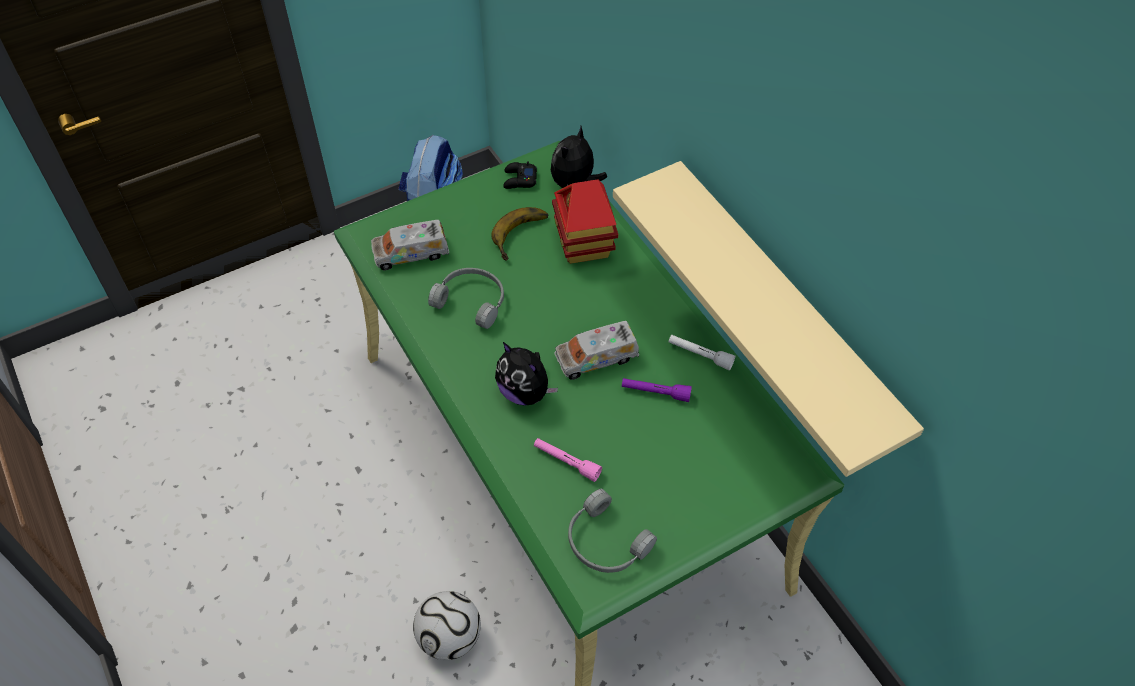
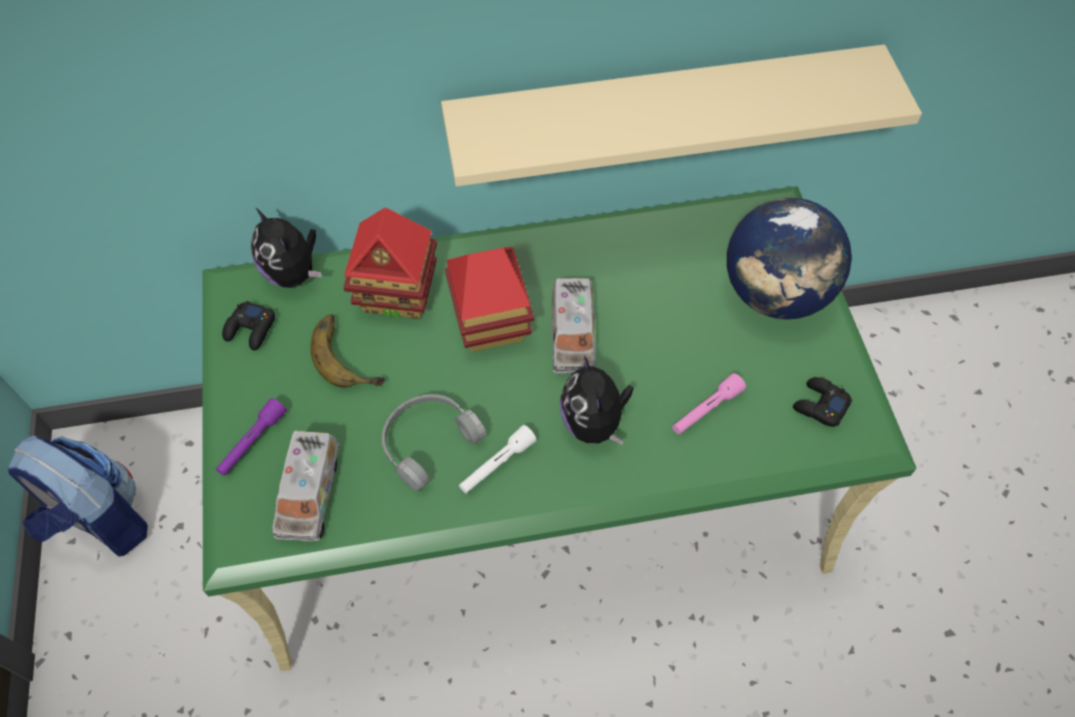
camera: 70 degrees left, 5 degrees up
(449, 638) = (706, 677): football -> none
(525, 392) = (594, 423): plush toy -> plush toy turned 105 degrees clockwise
(585, 305) = (490, 323): none -> toy house
(605, 543) = (820, 405): grey headphones -> black game controller
(655, 392) = (641, 296): purple flashlight -> purple flashlight (252, 442)
(700, 355) = (607, 240): white flashlight -> white flashlight (497, 465)
(704, 487) = (775, 294): none -> globe

